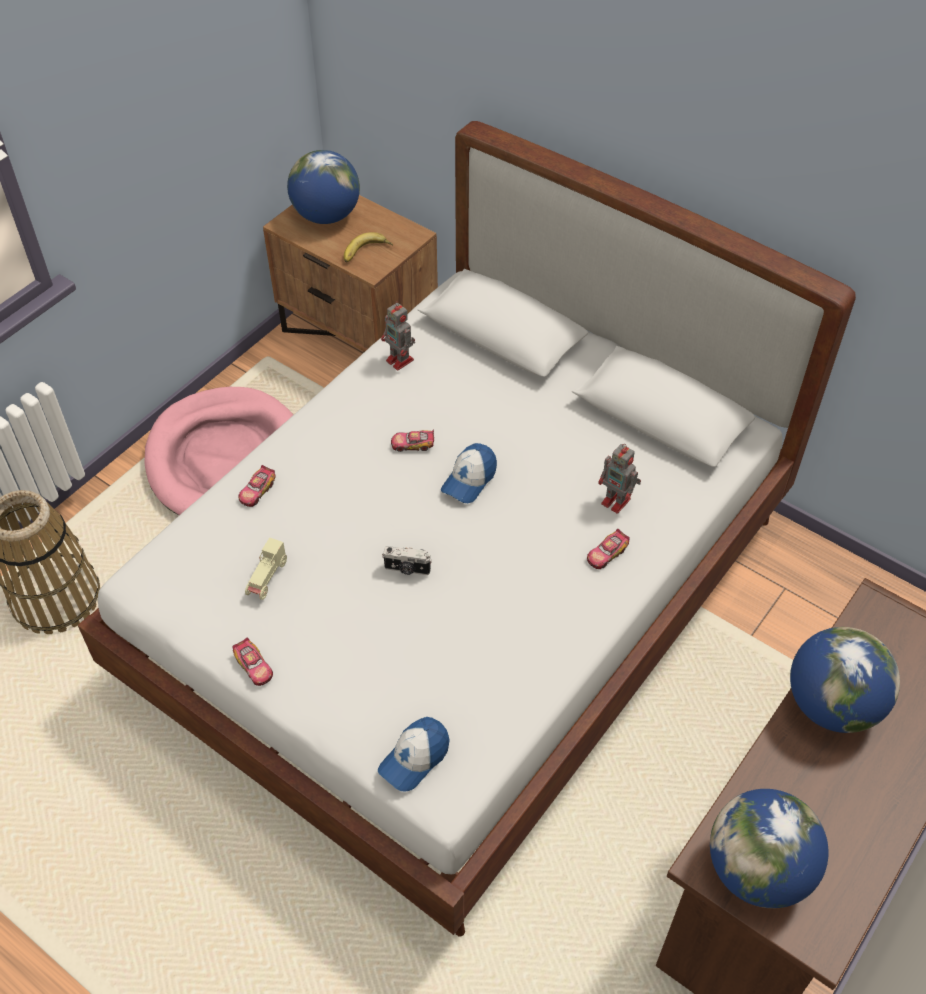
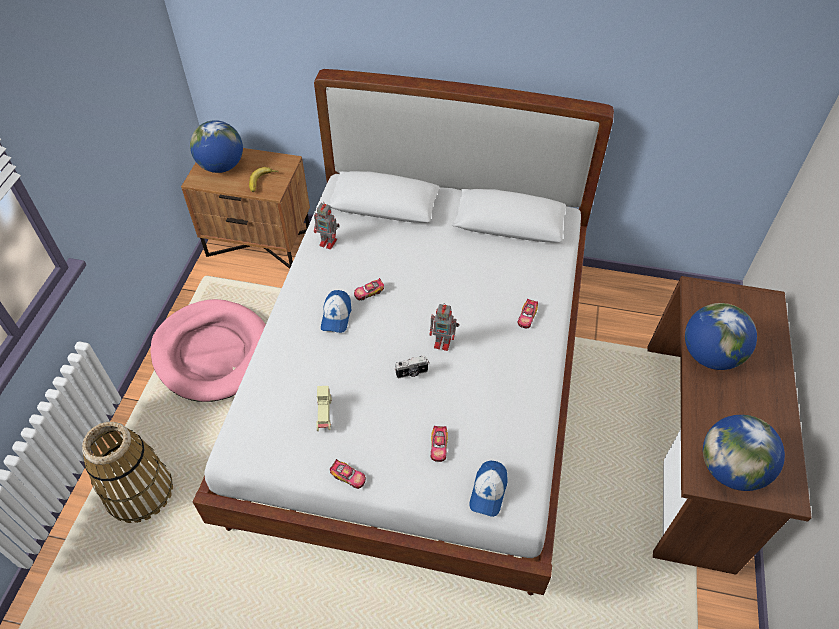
camera: 25 degrees left, 0 degrees up
(257, 491) = (282, 360): toy car -> toy car (439, 446)
(469, 480) = (418, 302): cap -> cap (336, 316)
(617, 502) = (514, 283): toy robot -> toy robot (443, 343)

